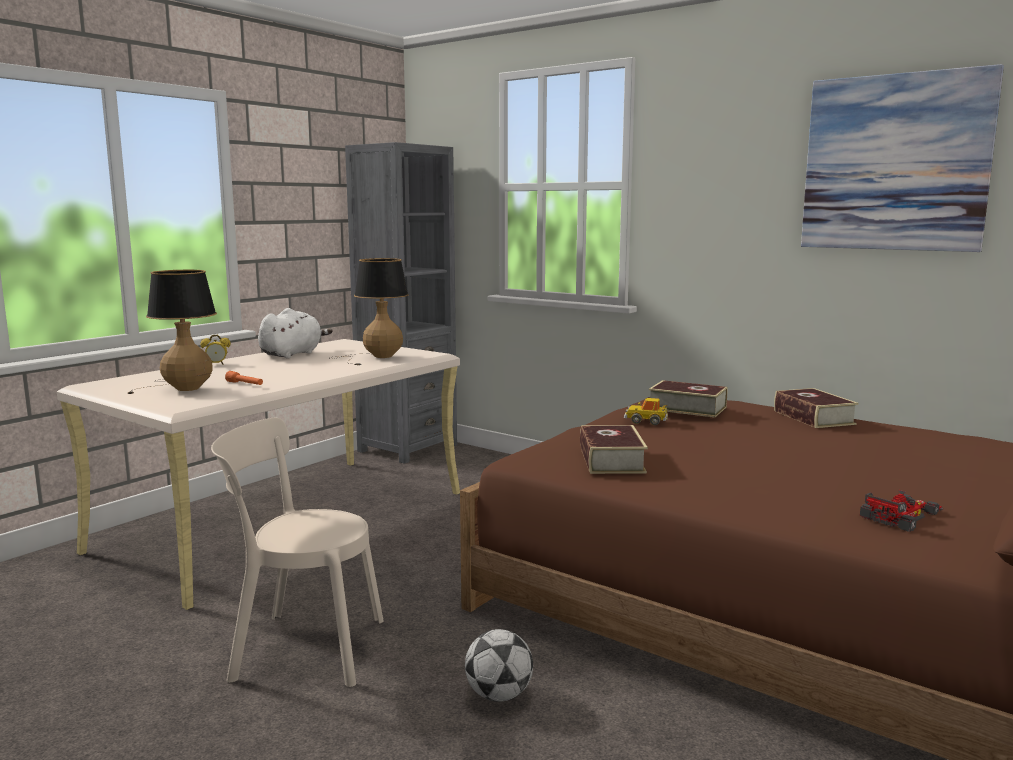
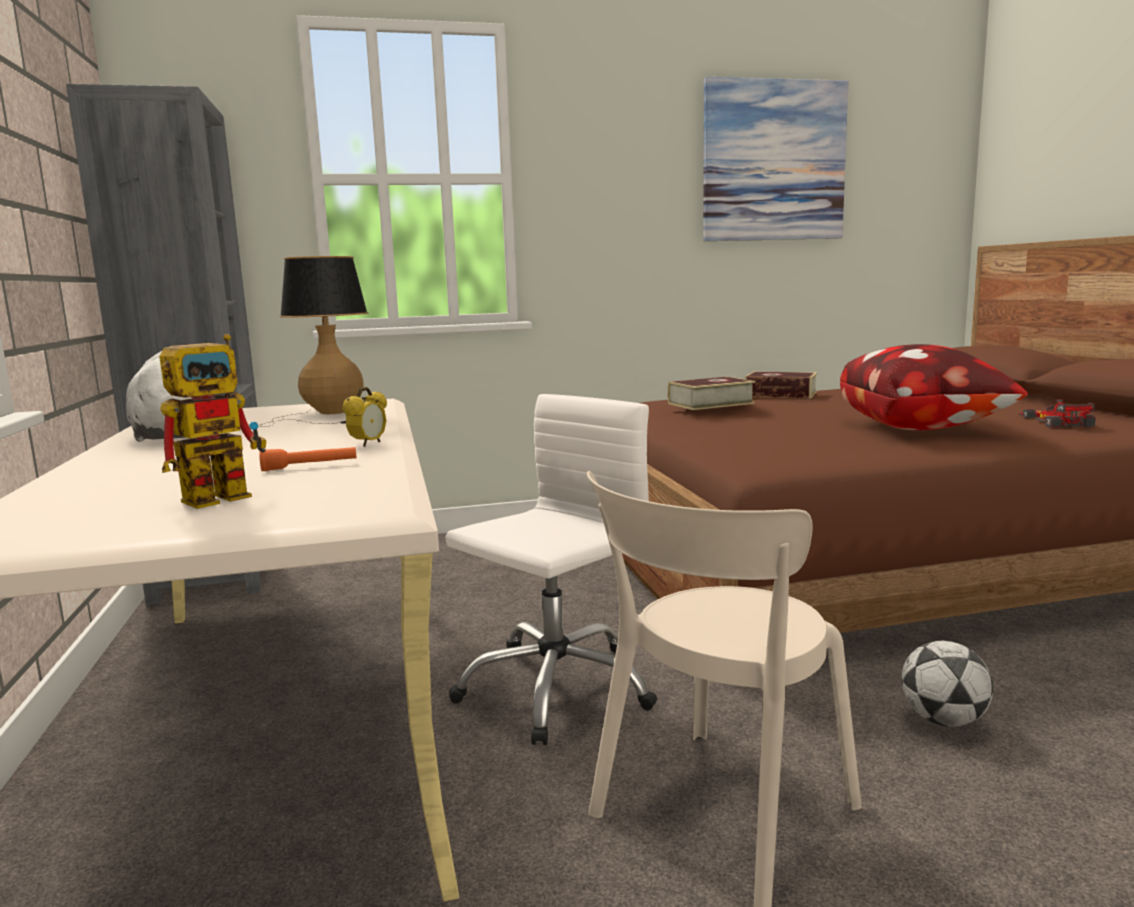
camera: 50 degrees left, 0 degrees up
(182, 388) = (228, 495): table lamp -> toy robot
(217, 364) = (100, 467): alarm clock -> alarm clock (368, 444)
(391, 567) = (555, 687): none -> white office chair
(611, 460) = (821, 444): book -> none
(646, 421) = (711, 420): toy car -> none
(752, 476) = (921, 427): none -> pillow

